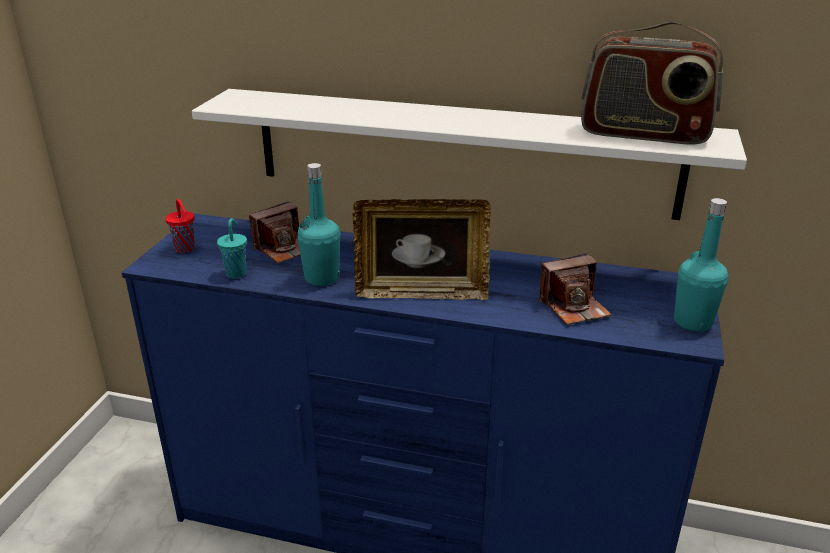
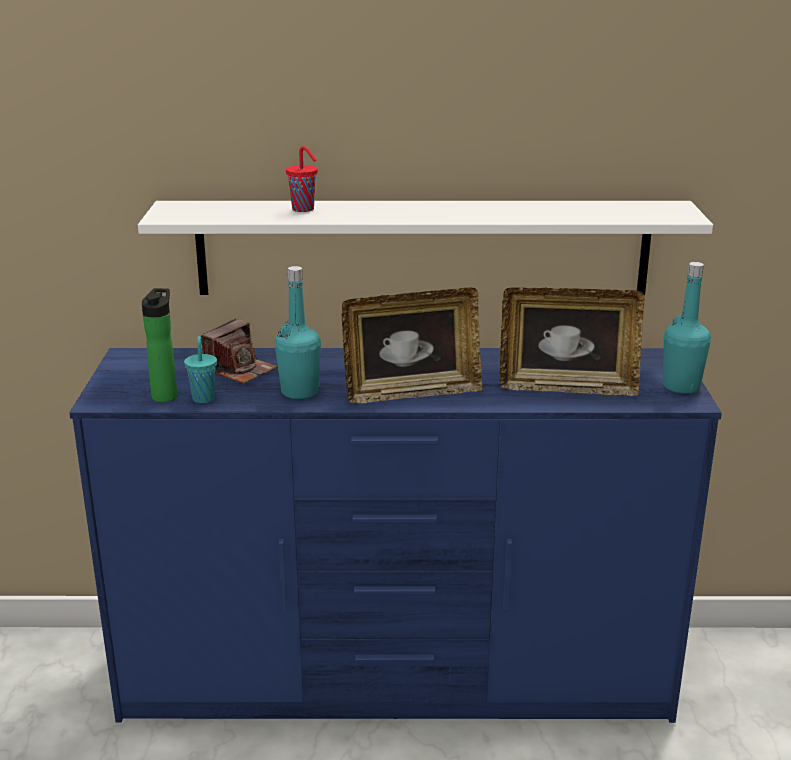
camera: 15 degrees left, 5 degrees down
(185, 249) = (128, 383): red cup -> red cup (304, 209)
(207, 266) = (166, 395): none -> bottle
(574, 307) = (567, 387): camera -> picture frame
(644, 134) = (611, 210): radio -> none

